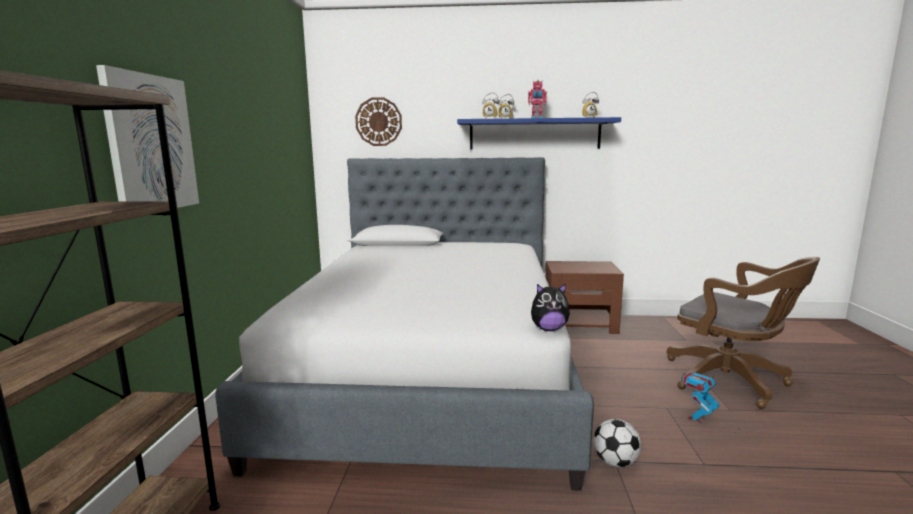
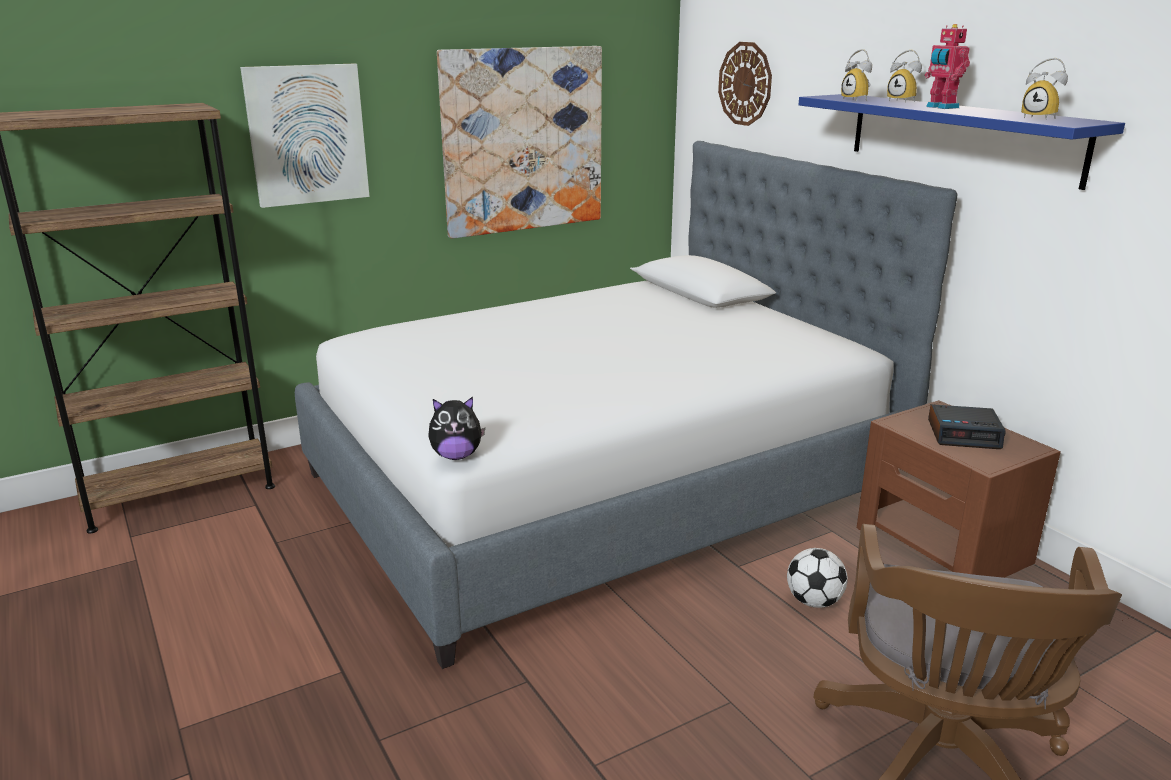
camera: 55 degrees right, 10 degrees up
(263, 159) = (523, 140): none -> picture
(549, 329) = (456, 456): plush toy -> plush toy turned 60 degrees counterclockwise
(582, 266) = (964, 434): none -> alarm clock
(615, 462) = (524, 682): football -> football (814, 601)
(696, 418) = (729, 740): toy robot -> none

